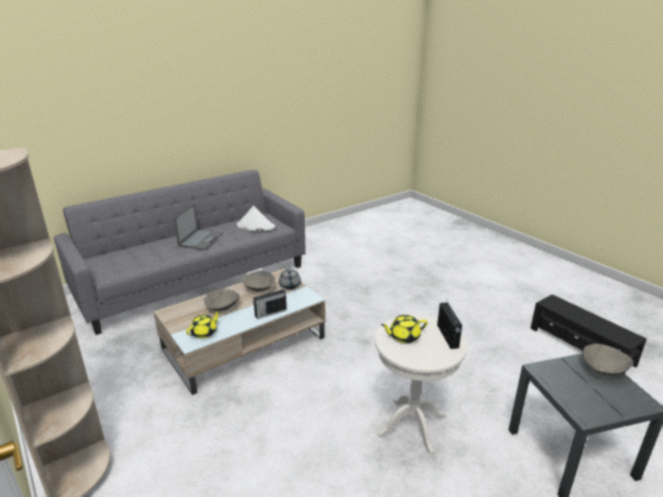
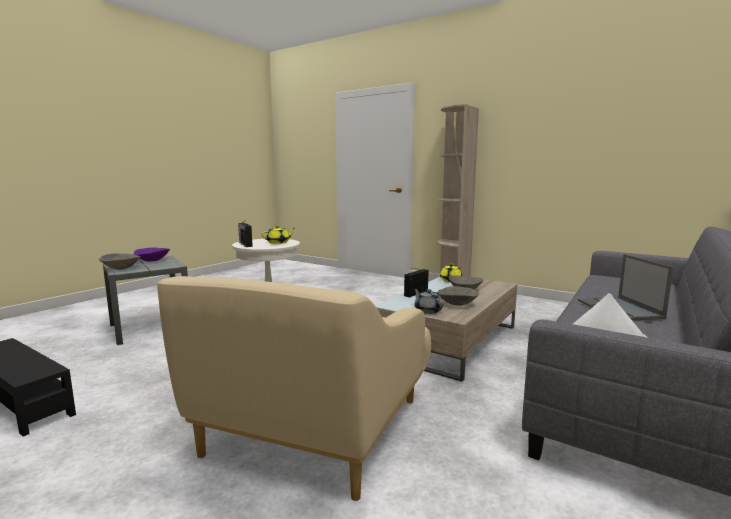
camera: 160 degrees right, 15 degrees down
(387, 295) = (313, 426): none -> beige armchair
(590, 398) = (152, 261): none -> purple bowl

